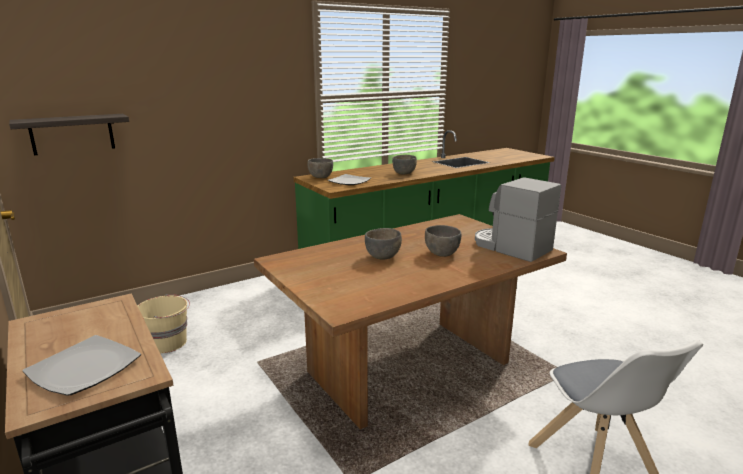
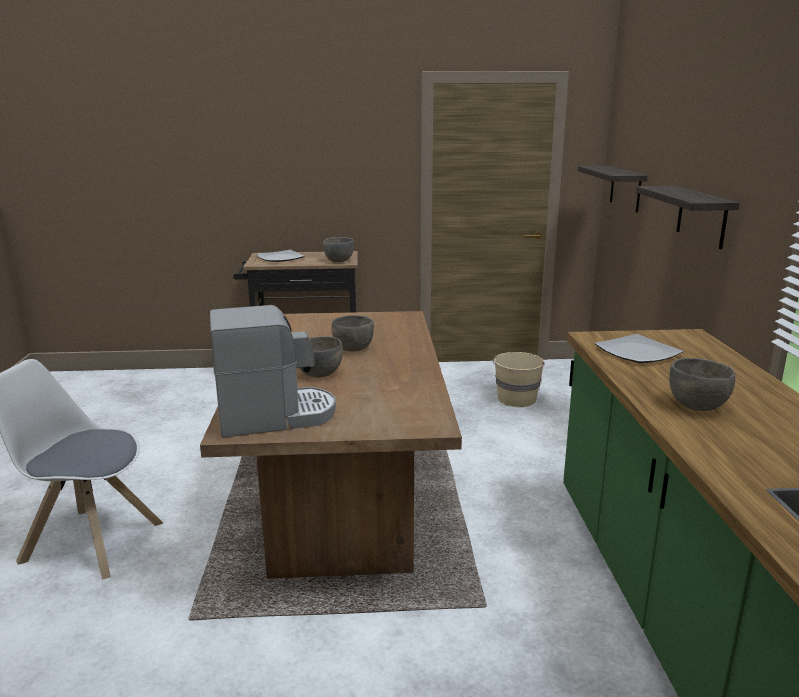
camera: 120 degrees right, 0 degrees up
(226, 125) = (701, 216): none -> shelf
(320, 177) = (686, 341): grey bowl -> grey bowl (339, 261)

